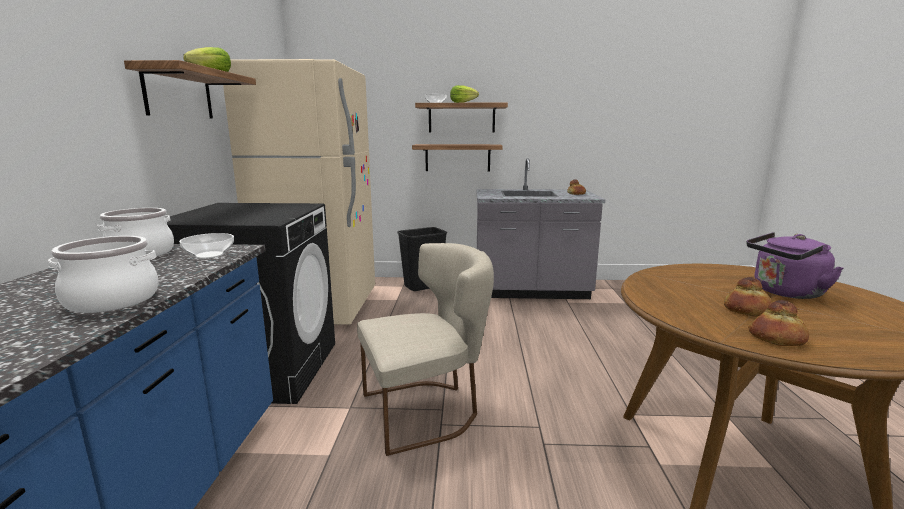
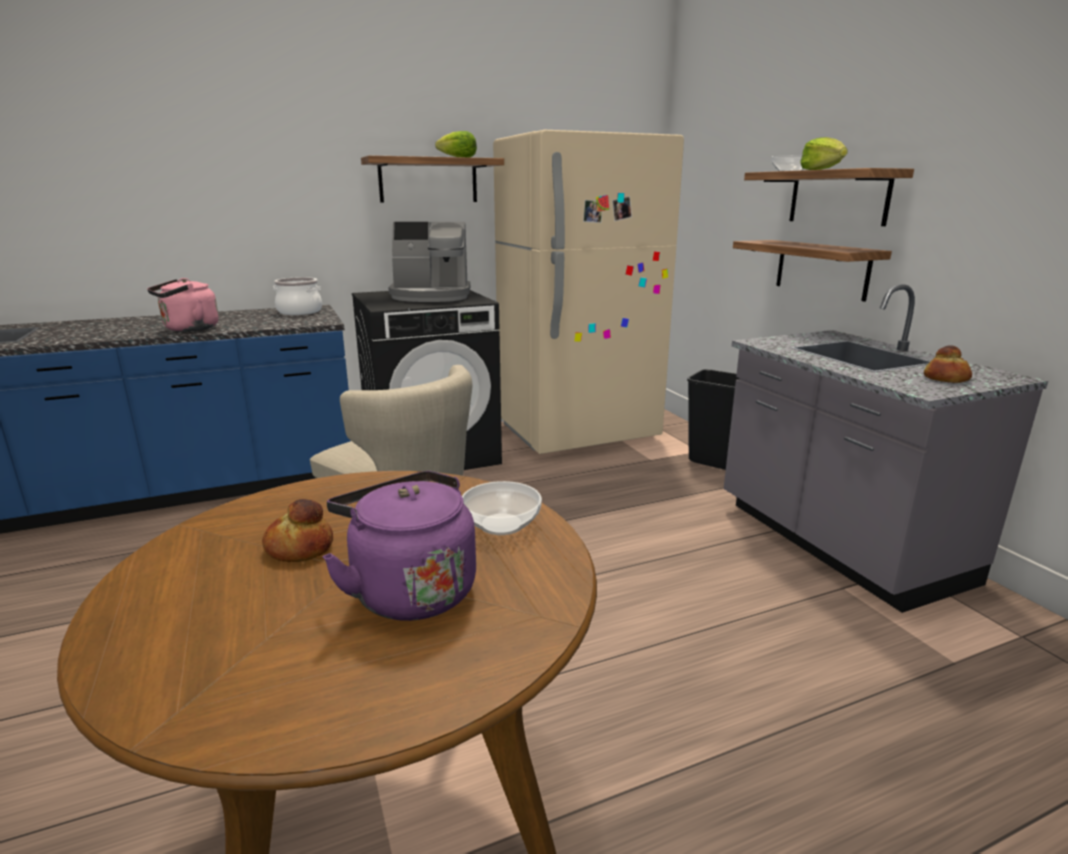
camera: 65 degrees right, 5 degrees up
(112, 301) = (188, 329): cooking pot -> pink kettle
(209, 255) = (300, 321): bowl -> bowl (500, 524)
(248, 210) = (431, 296): none -> coffee machine
(777, 338) = (186, 560): bread -> none

